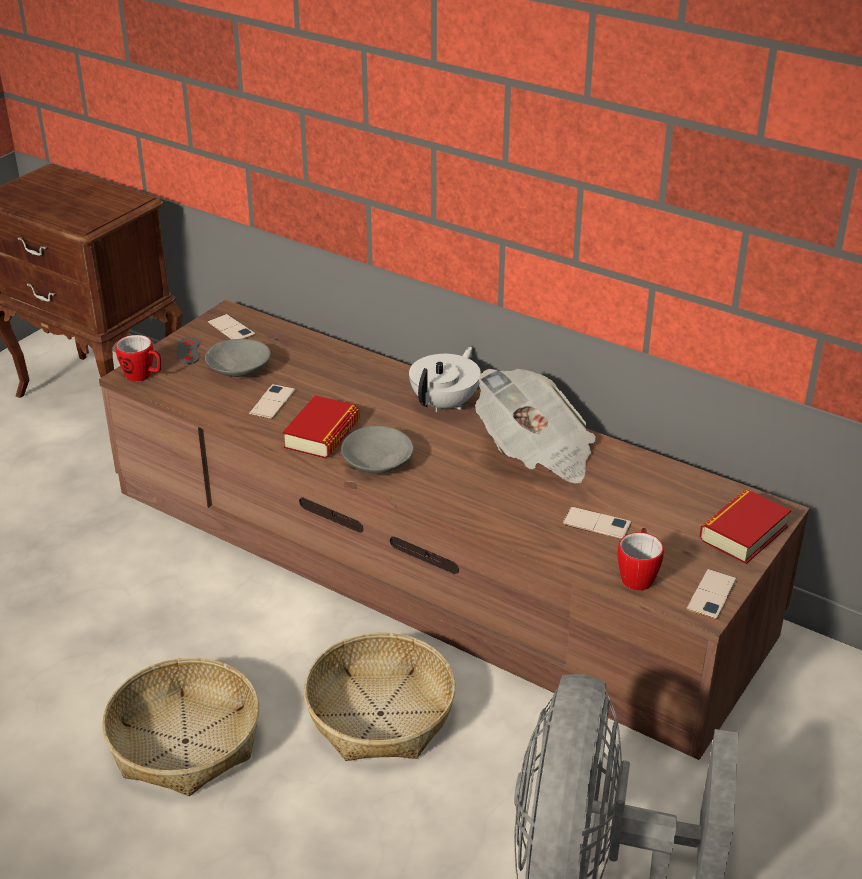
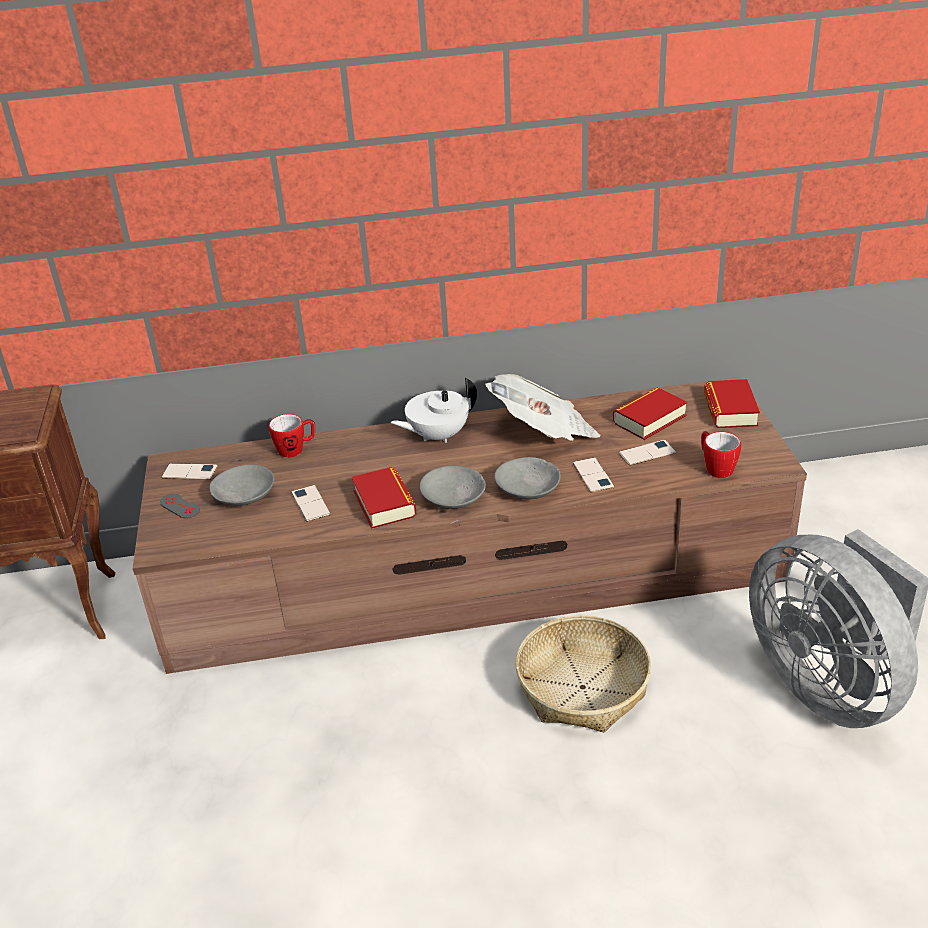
camera: 40 degrees left, 0 degrees up
(143, 376) = (170, 544): mug -> mug (296, 449)
(186, 741) = (481, 804): basket -> none
(445, 403) = (437, 435): white teapot -> white teapot turned 105 degrees counterclockwise
(446, 491) = (528, 489): none -> grey bowl
(649, 495) = (649, 419): none -> book
(711, 594) = (768, 453): phone -> phone (593, 475)

